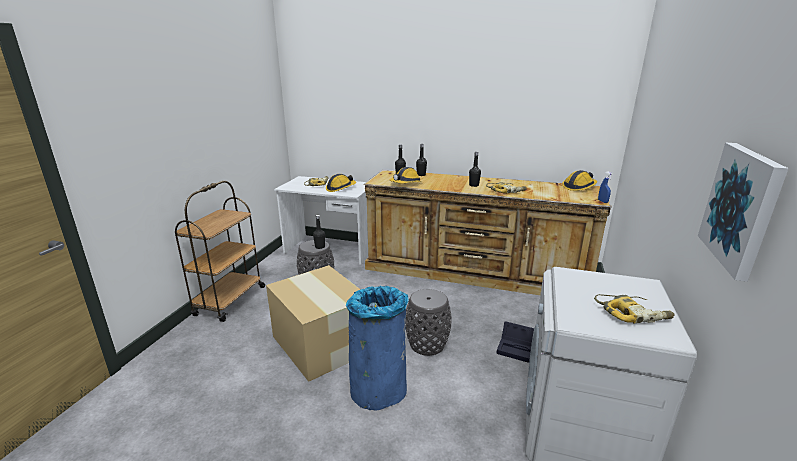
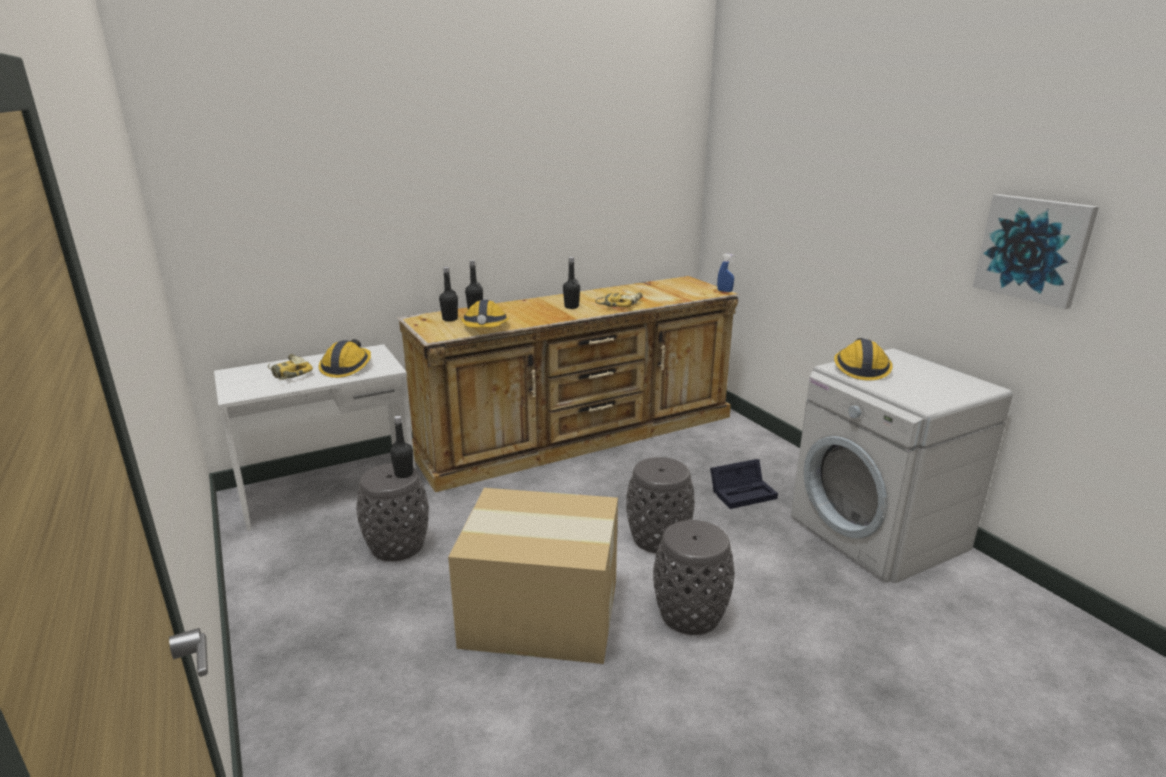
camera: 45 degrees left, 0 degrees up
(229, 301) = (281, 651): brown cart -> none
(379, 389) = (690, 614): blue trash can -> grey stool
(579, 187) = (673, 281): hard hat -> hard hat (860, 369)
(632, 313) = (936, 380): power drill -> none

